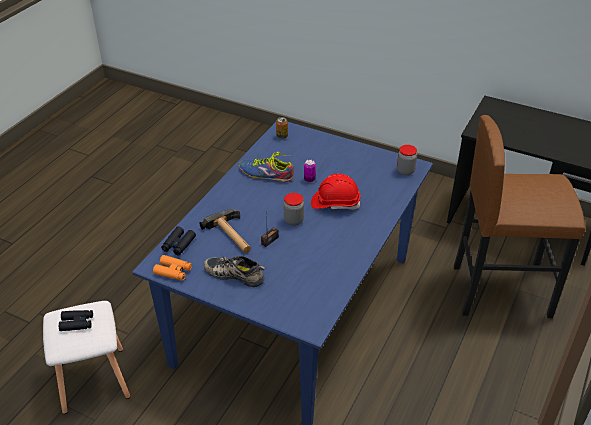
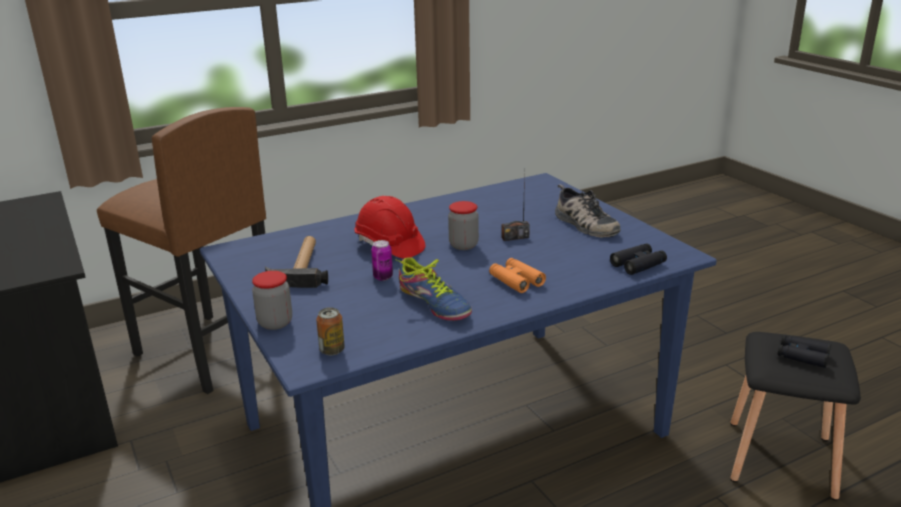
camera: 145 degrees left, 15 degrees down
(94, 380) = (779, 457): white stool -> black stool
(173, 271) = (660, 244): orange binoculars -> orange binoculars (516, 281)
(232, 236) = (558, 253): hammer -> hammer (302, 266)
(405, 171) = (249, 248): jar -> jar (275, 323)

